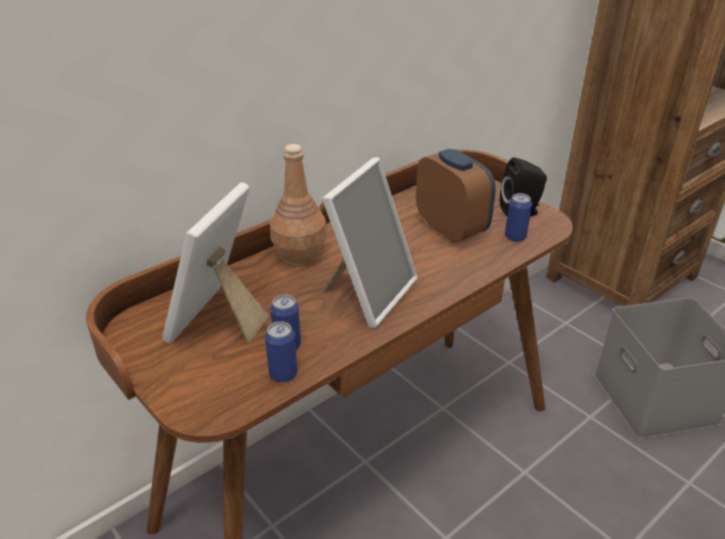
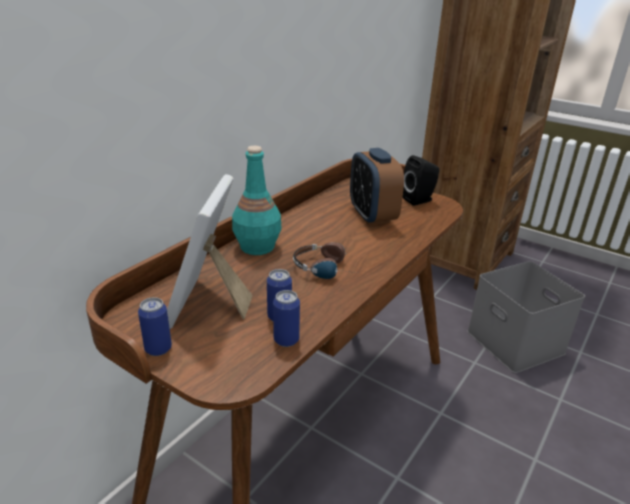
camera: 15 degrees left, 5 degrees down
(299, 256) = (257, 247): brown bottle -> turquoise bottle
(368, 293) = (328, 269): picture frame -> headphones
(451, 229) = (372, 216): alarm clock -> alarm clock turned 150 degrees counterclockwise
(515, 237) = (423, 217): can -> can (158, 349)

